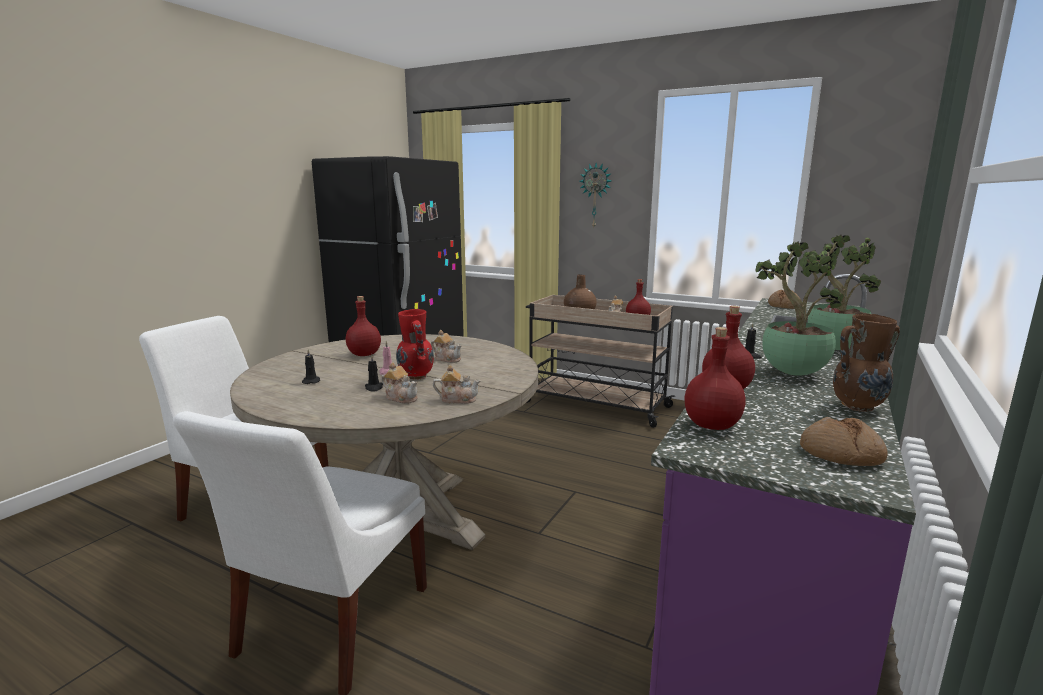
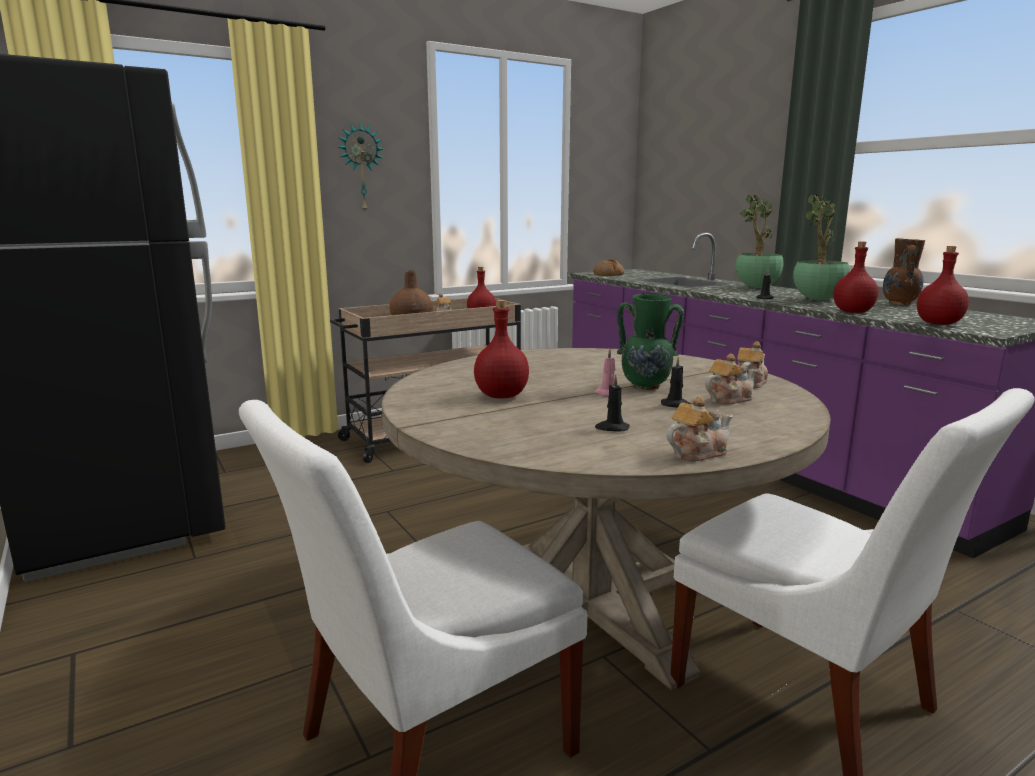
camera: 60 degrees left, 0 degrees up
(416, 377) = (646, 387): red vase -> green vase
(447, 359) = (582, 370): teapot -> teapot (697, 453)
(841, 454) = (992, 317): bread -> none

